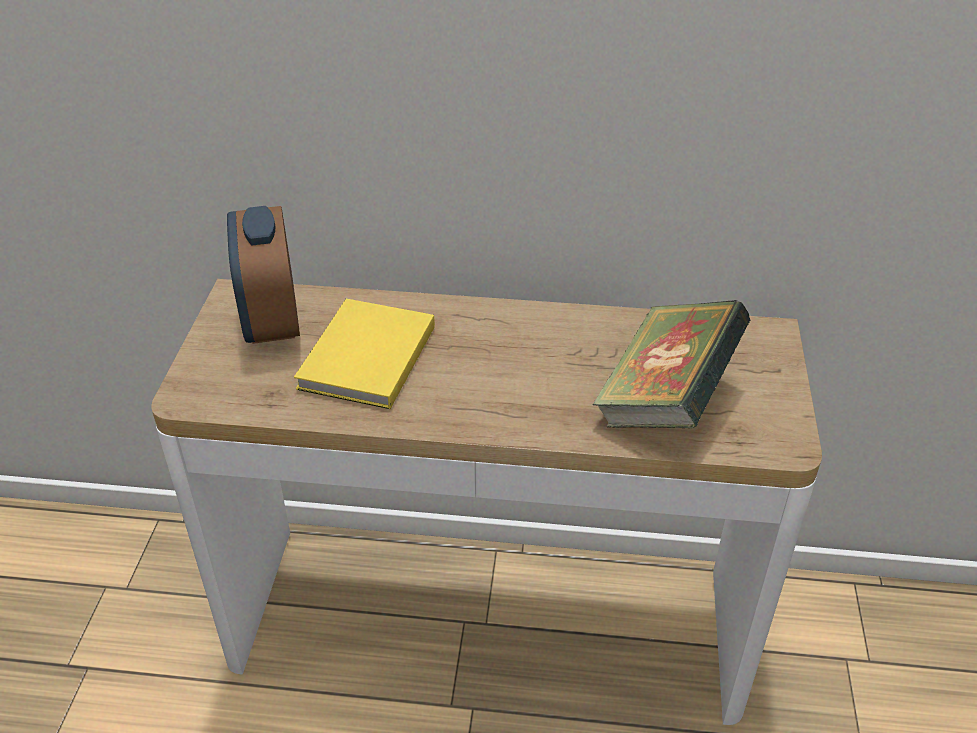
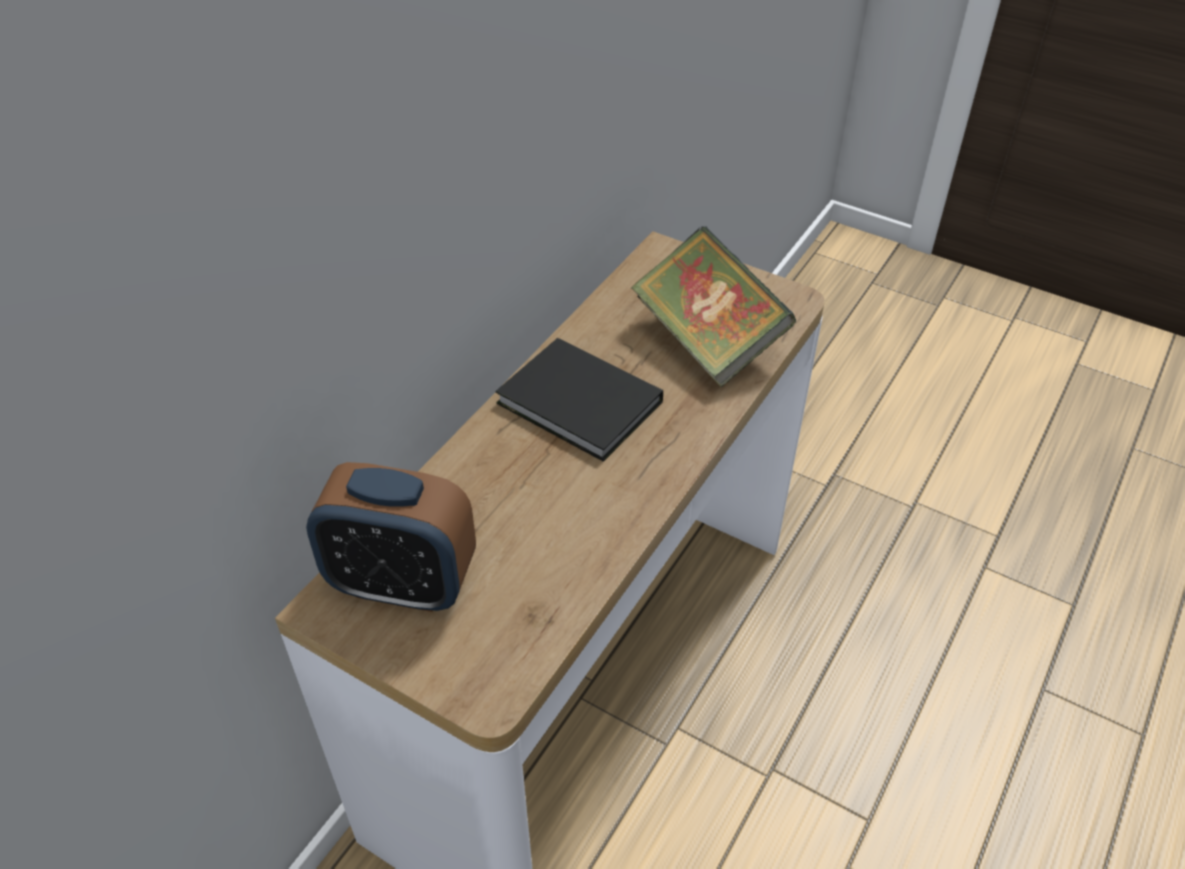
camera: 65 degrees left, 5 degrees up
(364, 359) = (524, 522): yellow book -> none
(516, 348) = (581, 406): none -> black book

